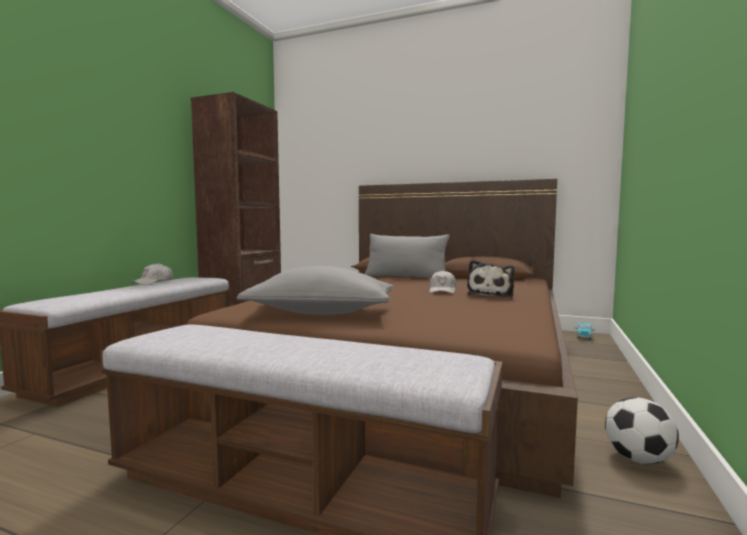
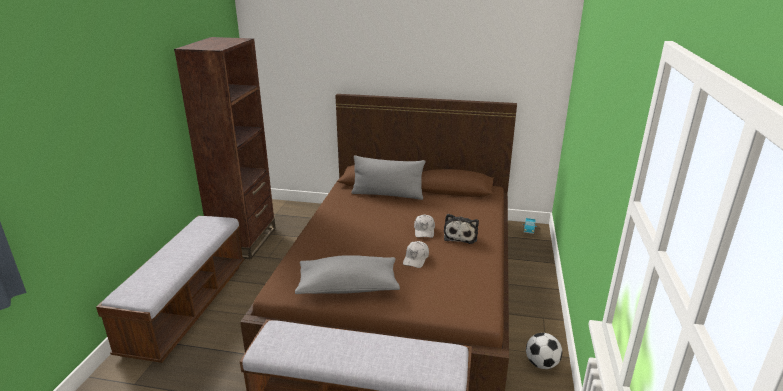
camera: 10 degrees left, 20 degrees up
(153, 282) = (182, 239): white cap -> white cap (416, 259)

